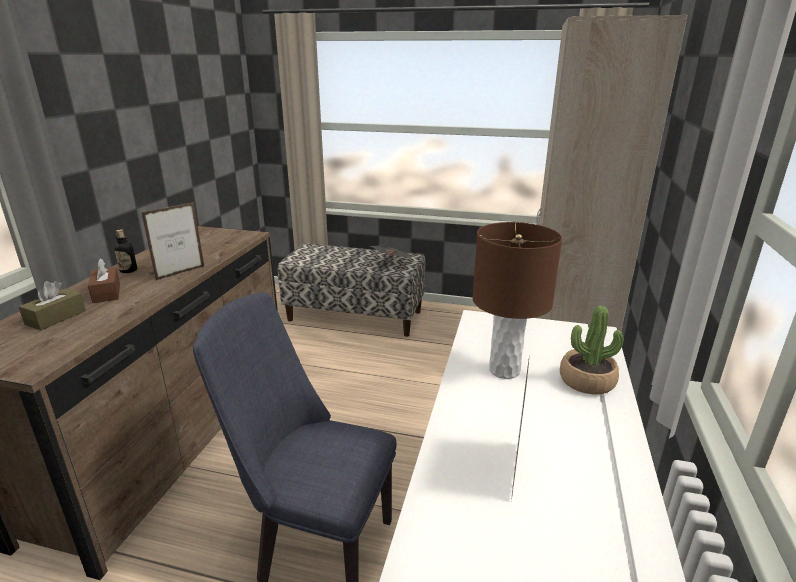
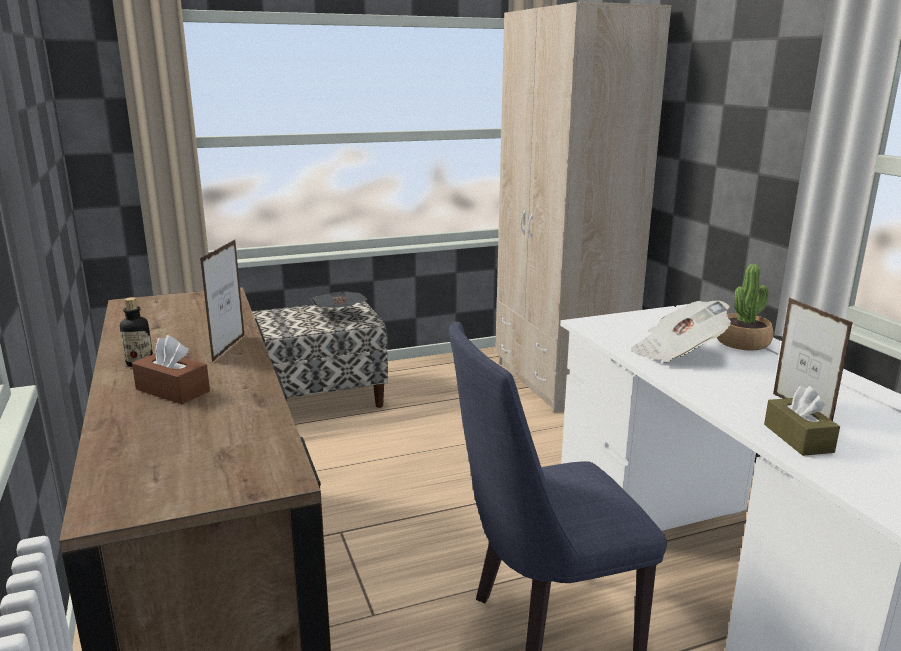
camera: 35 degrees left, 5 degrees down
(56, 318) = (166, 431): brown tissue box -> brown tissue box (798, 438)
(503, 370) = (677, 353): brown table lamp -> newspaper

